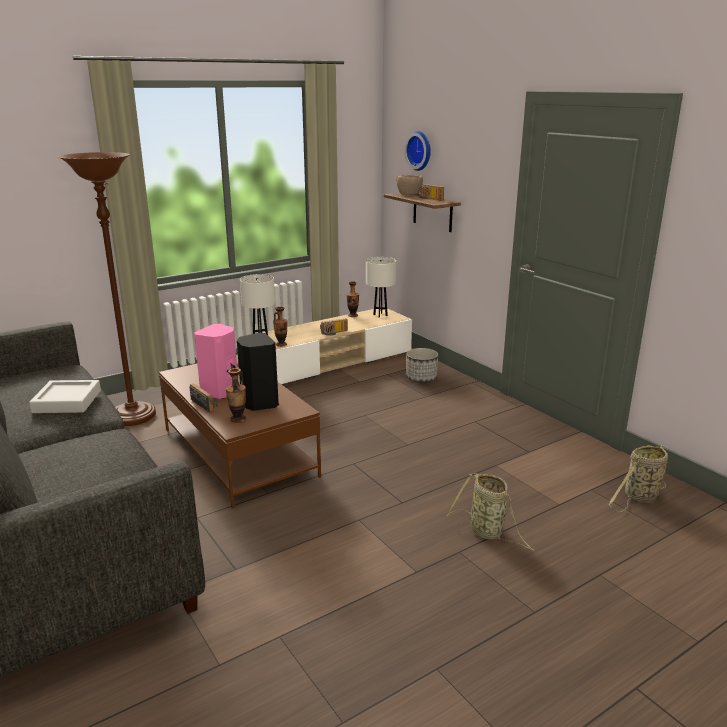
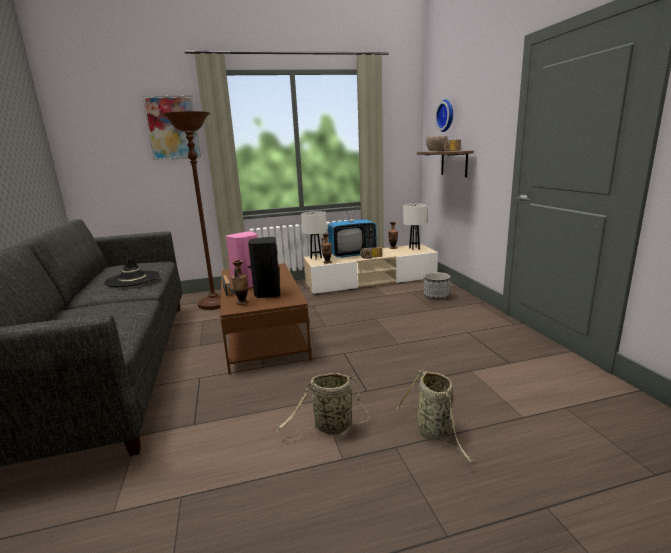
camera: 20 degrees right, 5 degrees down
(50, 165) = (173, 128): none -> picture
(67, 401) = (132, 279): grey tray -> black hat
(306, 329) = (352, 254): none -> television
(639, 497) = (623, 424): basket -> basket (330, 428)

